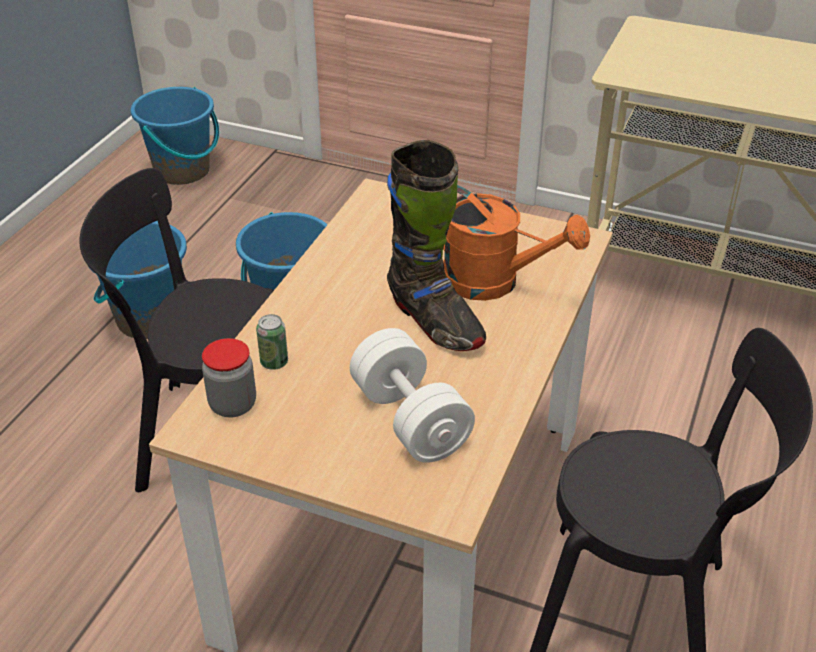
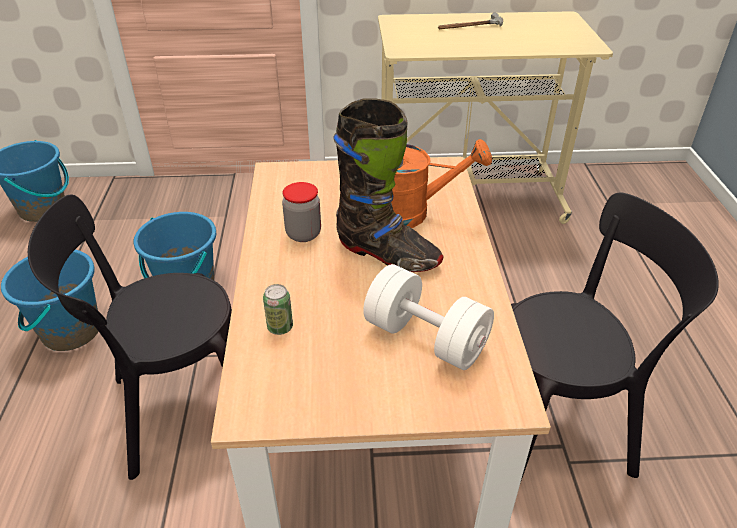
camera: 25 degrees left, 0 degrees up
(233, 405) = (268, 377): jar -> jar (303, 234)
(741, 57) = (470, 27): none -> hammer

